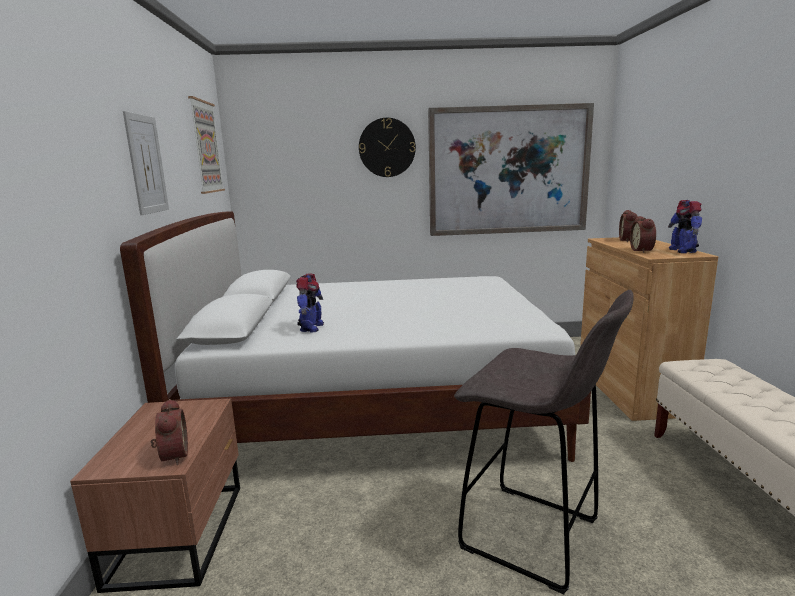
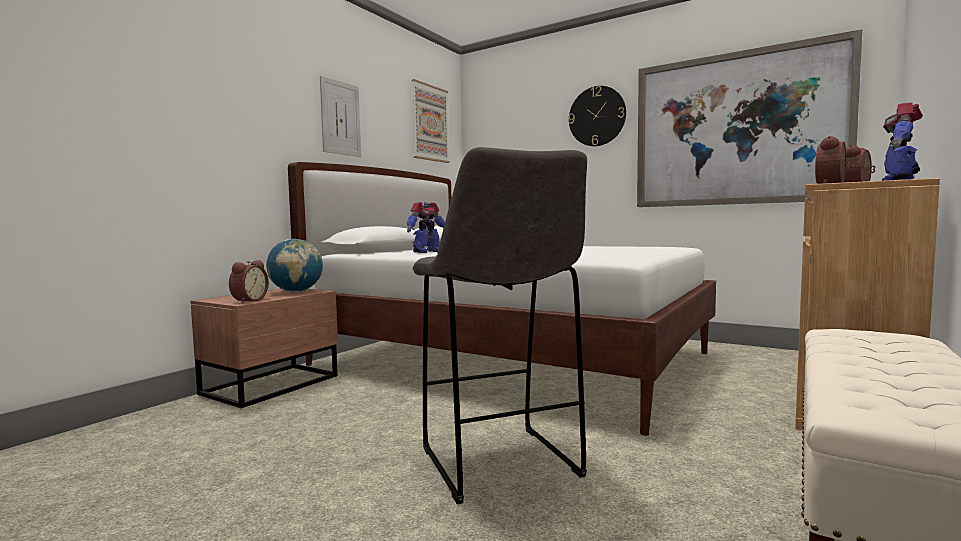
camera: 35 degrees right, 10 degrees down
(186, 414) = (296, 292): none -> globe

